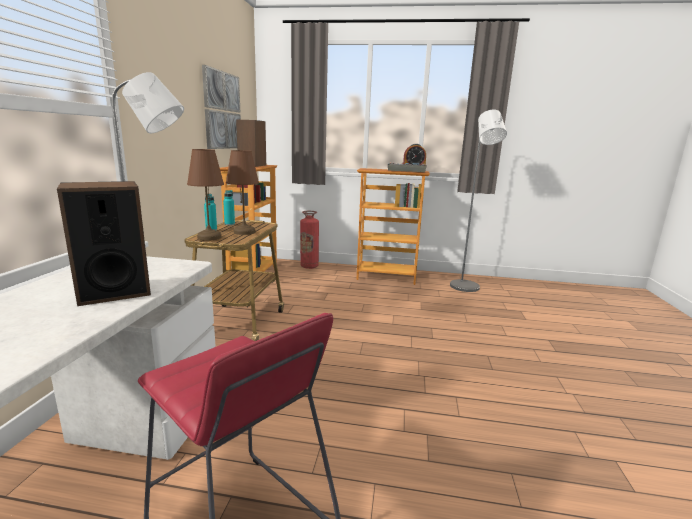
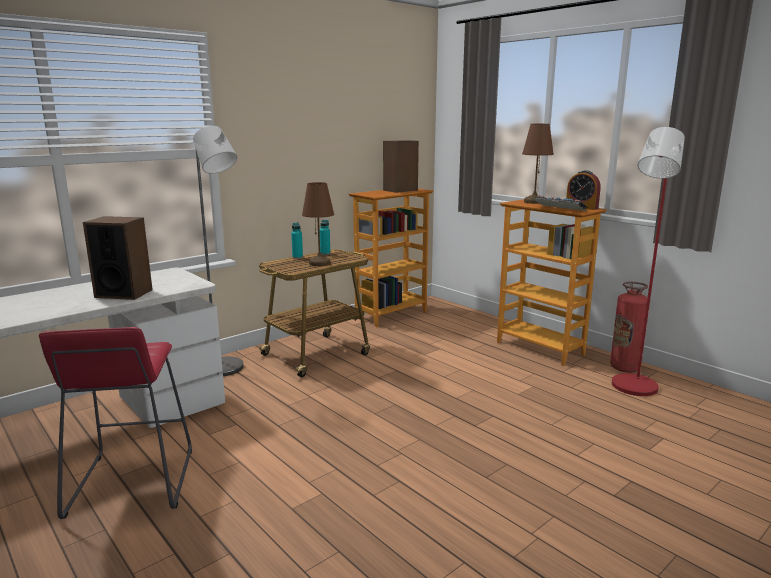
camera: 40 degrees right, 0 degrees up
(209, 237) = (279, 264): brown table lamp -> brown table lamp (534, 202)
(222, 110) = (364, 133): picture -> none
(309, 266) = (466, 316): fire extinguisher -> fire extinguisher (624, 368)
(466, 288) = (632, 389): grey floor lamp -> red floor lamp

